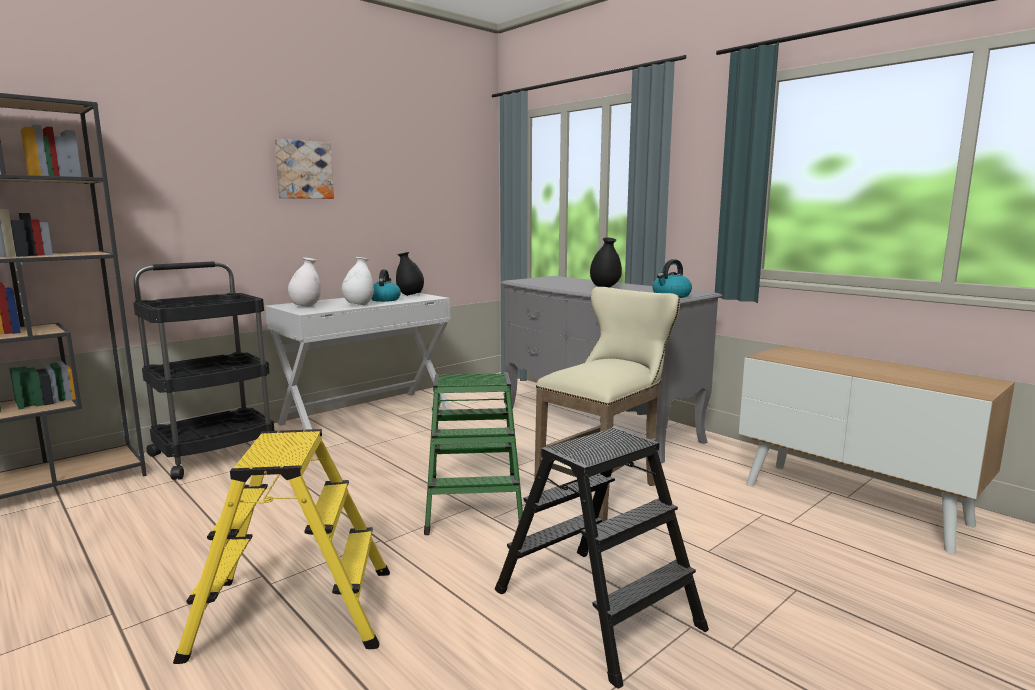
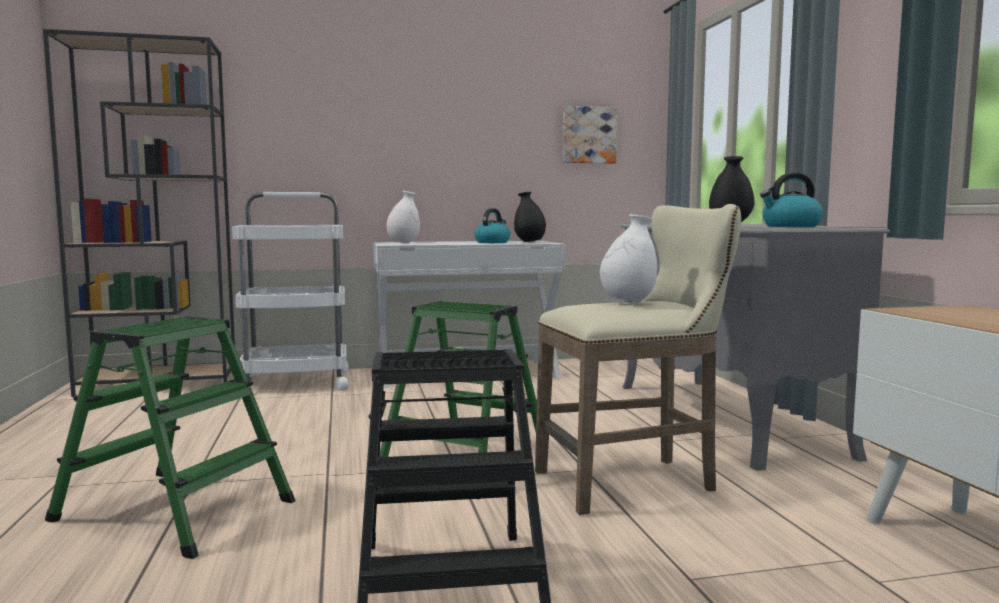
camera: 30 degrees right, 5 degrees down
(215, 455) = (296, 383): black cart -> white cart
(293, 613) = (174, 510): yellow step ladder -> green step ladder
(303, 170) = (424, 104): picture -> picture (588, 135)
(358, 305) = (453, 243): white vase -> white vase (628, 302)

